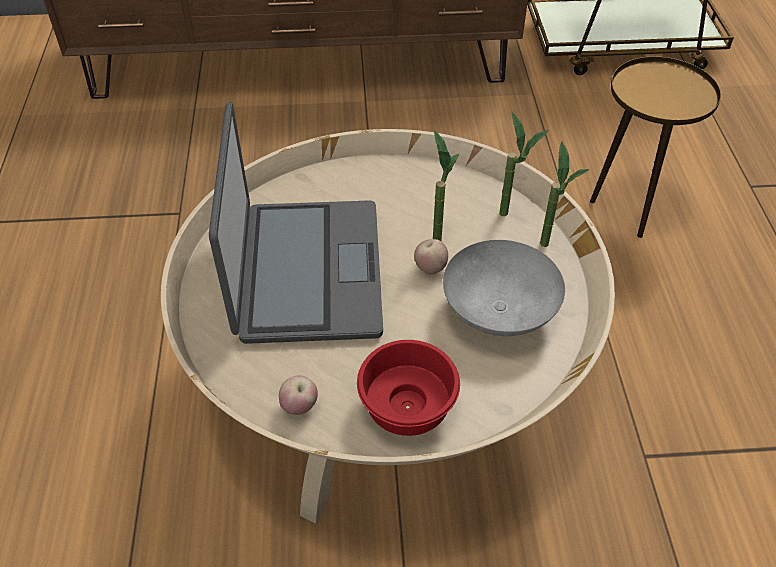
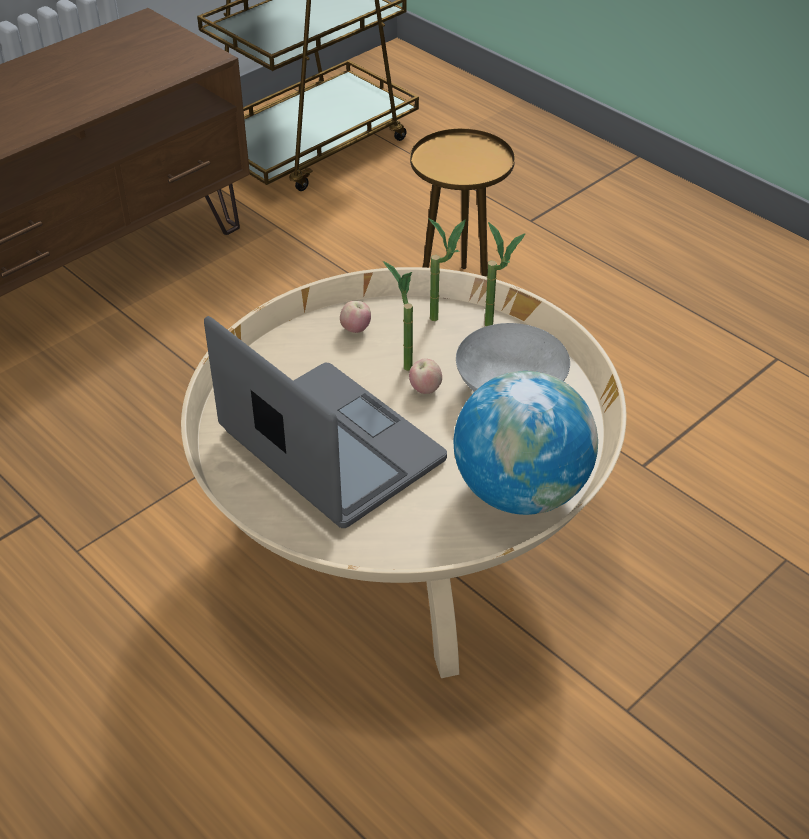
camera: 40 degrees left, 5 degrees down
(299, 406) = (442, 542): apple -> apple (356, 329)
(410, 406) = (521, 491): red bowl -> globe

